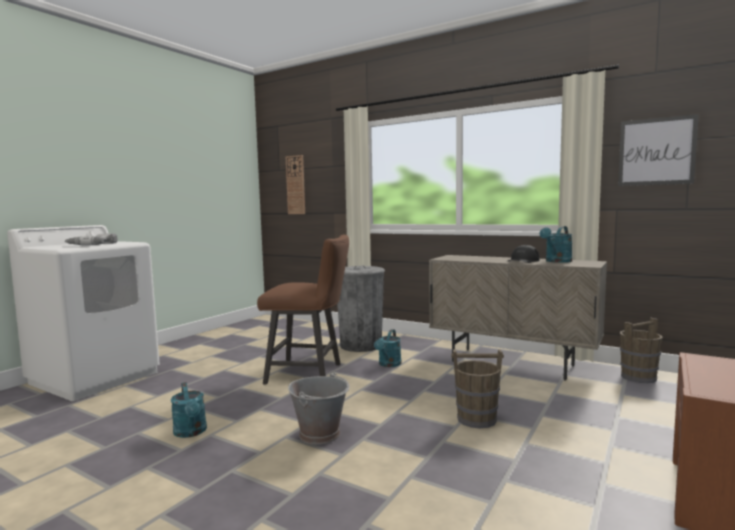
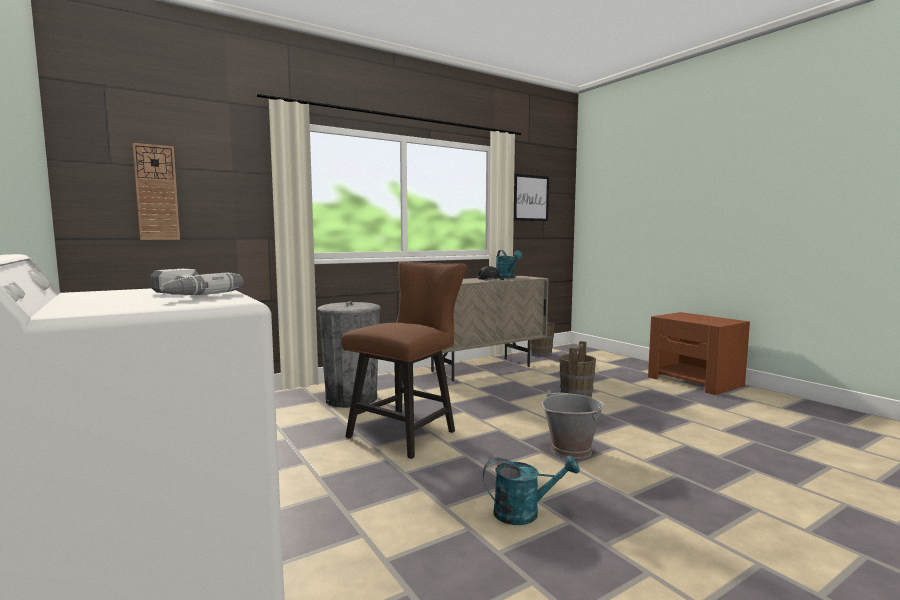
camera: 65 degrees left, 0 degrees up
(388, 364) = (429, 400): turquoise watering can -> none

